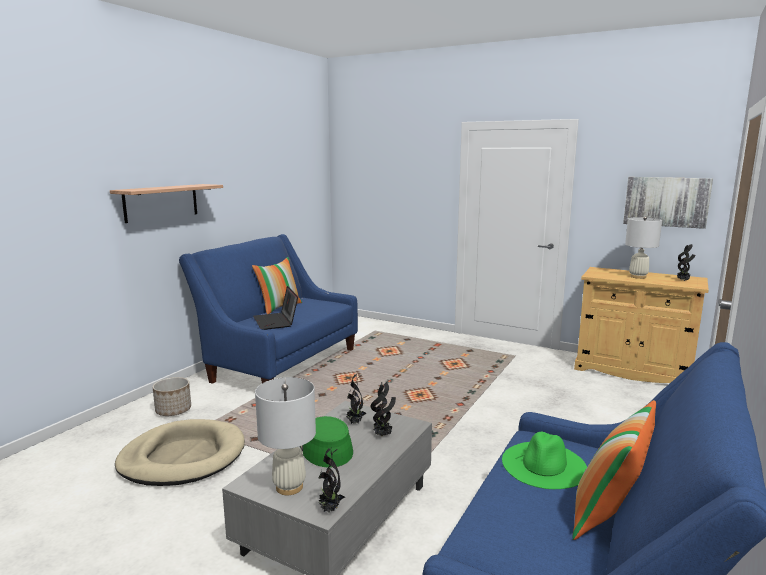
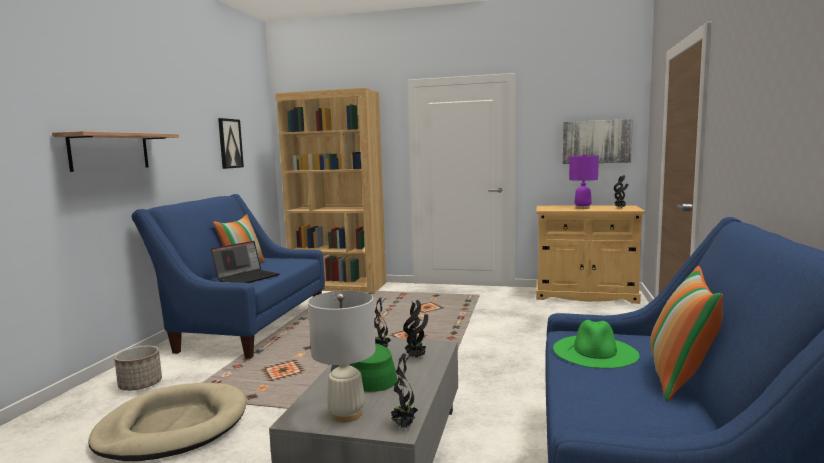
camera: 15 degrees left, 5 degrees down
(276, 322) = (247, 278): laptop -> laptop turned 105 degrees counterclockwise
(281, 185) = (230, 143): none -> picture
(380, 327) = (338, 286): none -> brown bookcase
(638, 277) = (582, 208): white table lamp -> purple table lamp

